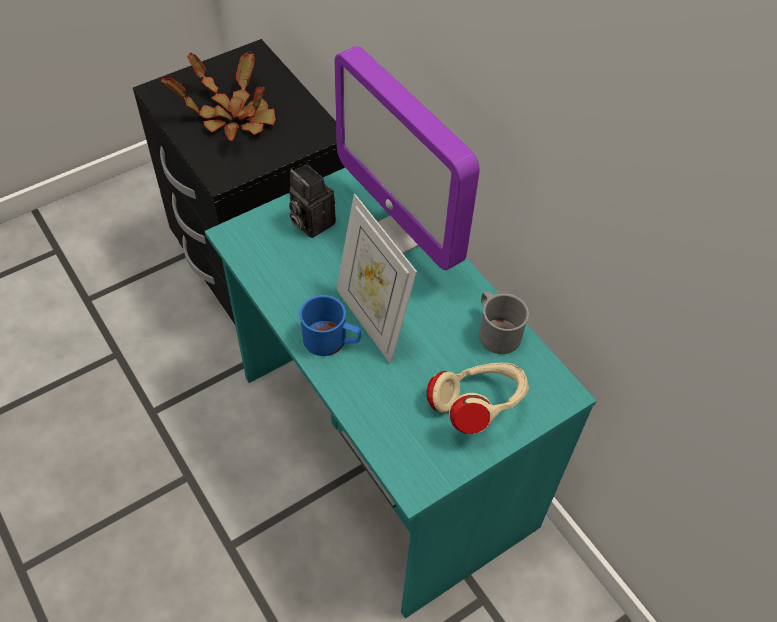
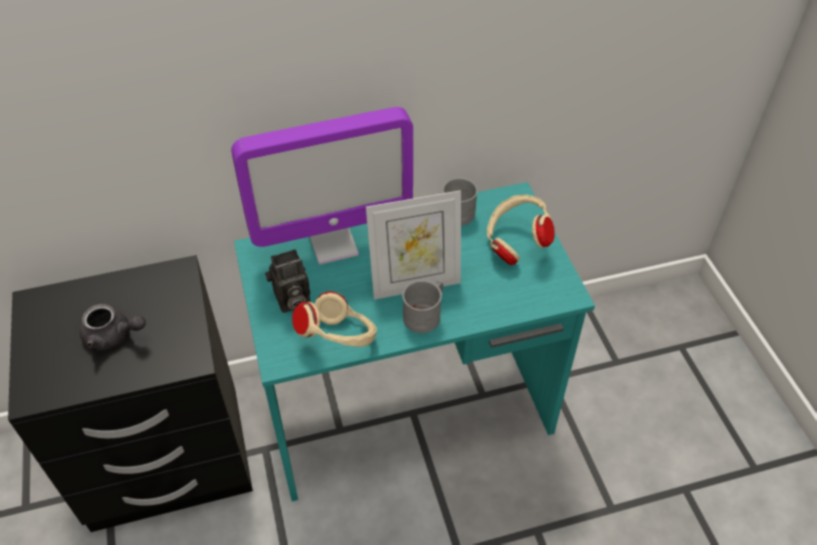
camera: 70 degrees left, 5 degrees down
(232, 116) = (113, 336): potted plant -> grey teapot
(272, 275) = (339, 340): none -> beige headphones
(331, 341) = (425, 314): blue mug -> grey mug

